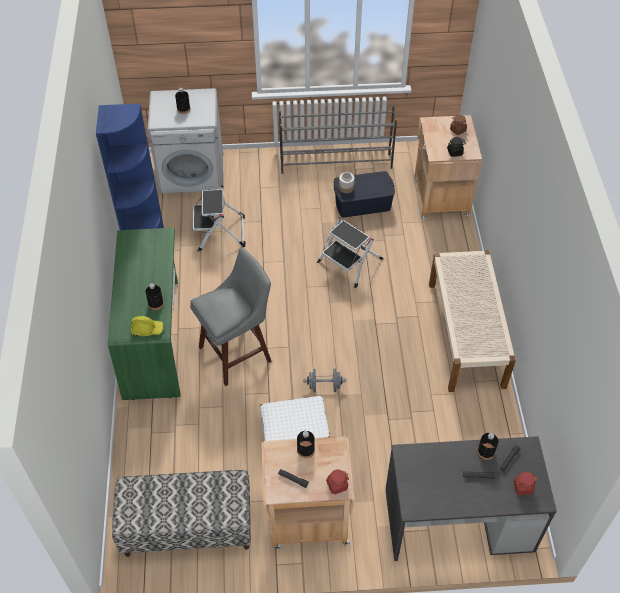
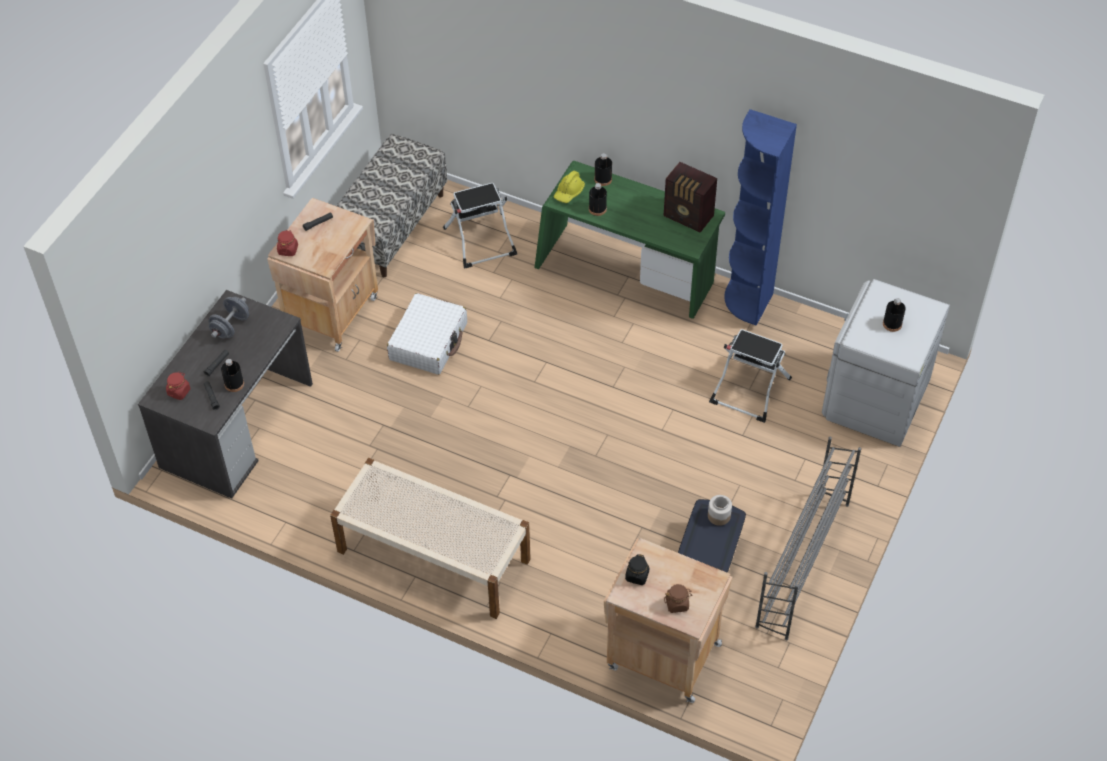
camera: 120 degrees right, 0 degrees up
(134, 247) = (689, 217): none -> radio
(237, 353) = (557, 334): grey stool -> none
(305, 450) = (339, 243): black bottle -> black bottle (603, 179)
(324, 386) = (462, 389): grey dumbbell -> grey dumbbell (231, 326)
(350, 262) = (617, 495): step ladder -> step ladder (481, 238)

